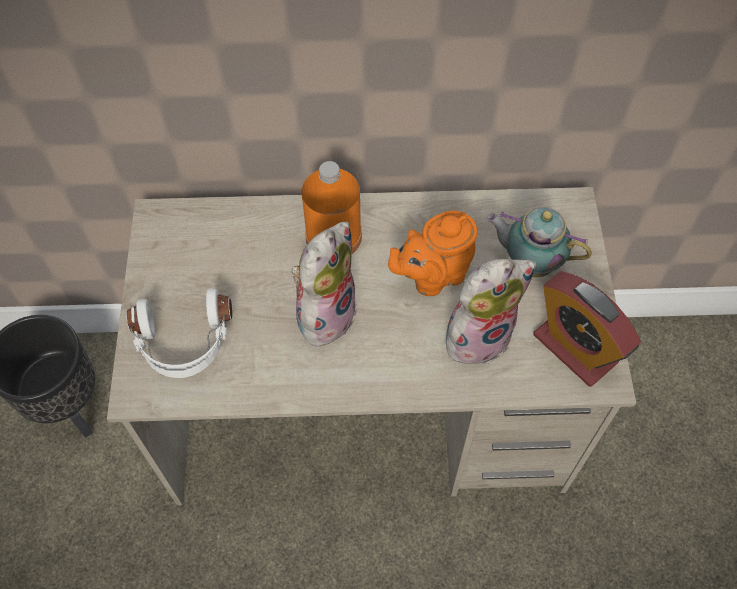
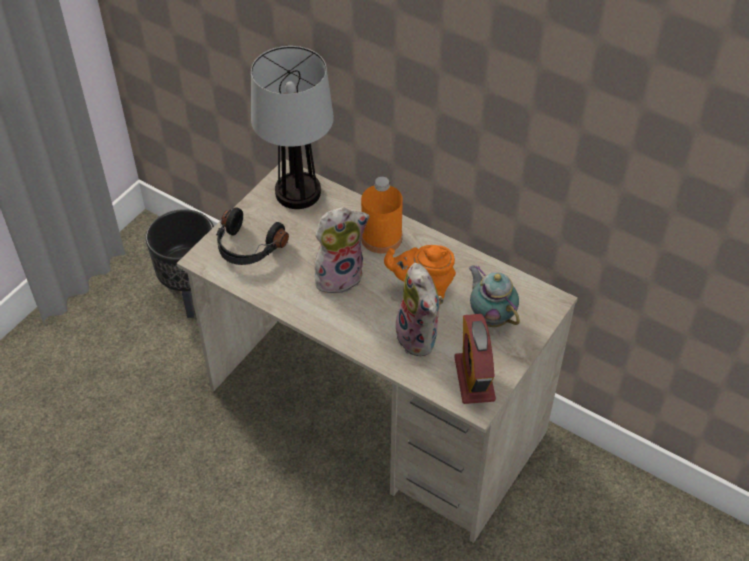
camera: 35 degrees right, 10 degrees down
(184, 343) = (247, 248): white headphones -> black headphones
(187, 234) = (297, 192): none -> table lamp
(478, 335) = (420, 338): plush toy -> plush toy turned 60 degrees clockwise

